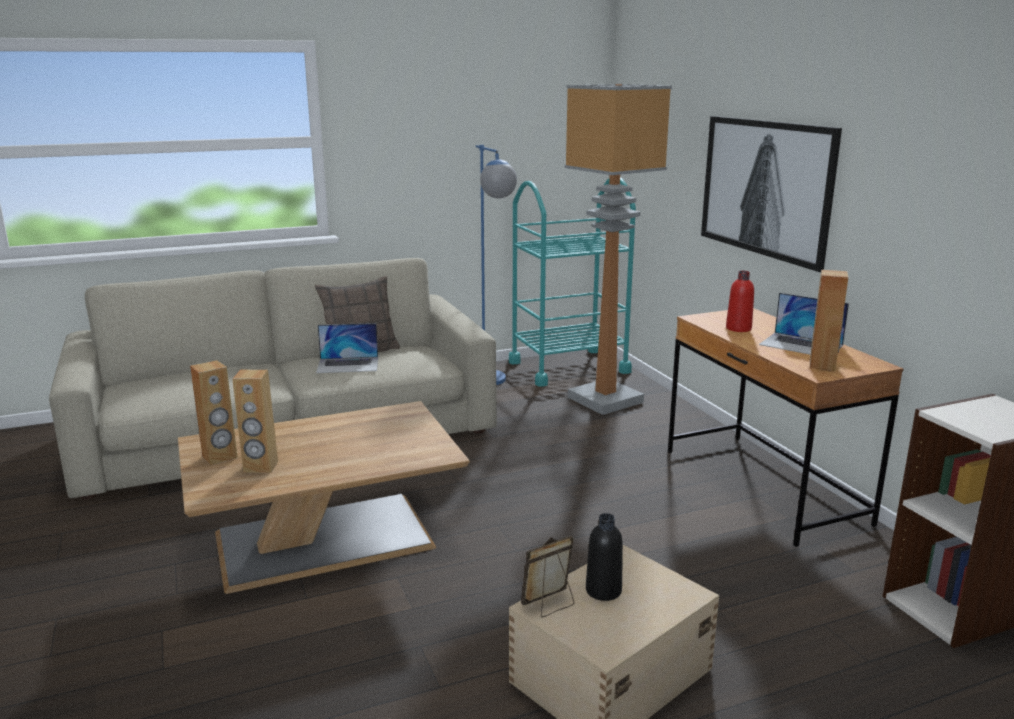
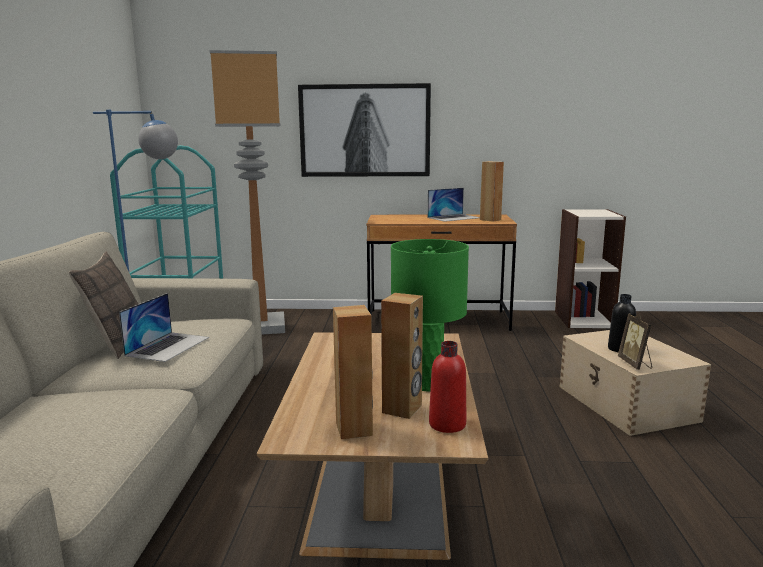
camera: 65 degrees left, 5 degrees down
(315, 468) = (427, 385): none -> green table lamp
(738, 328) = (410, 220): red bottle -> red bottle (447, 424)

